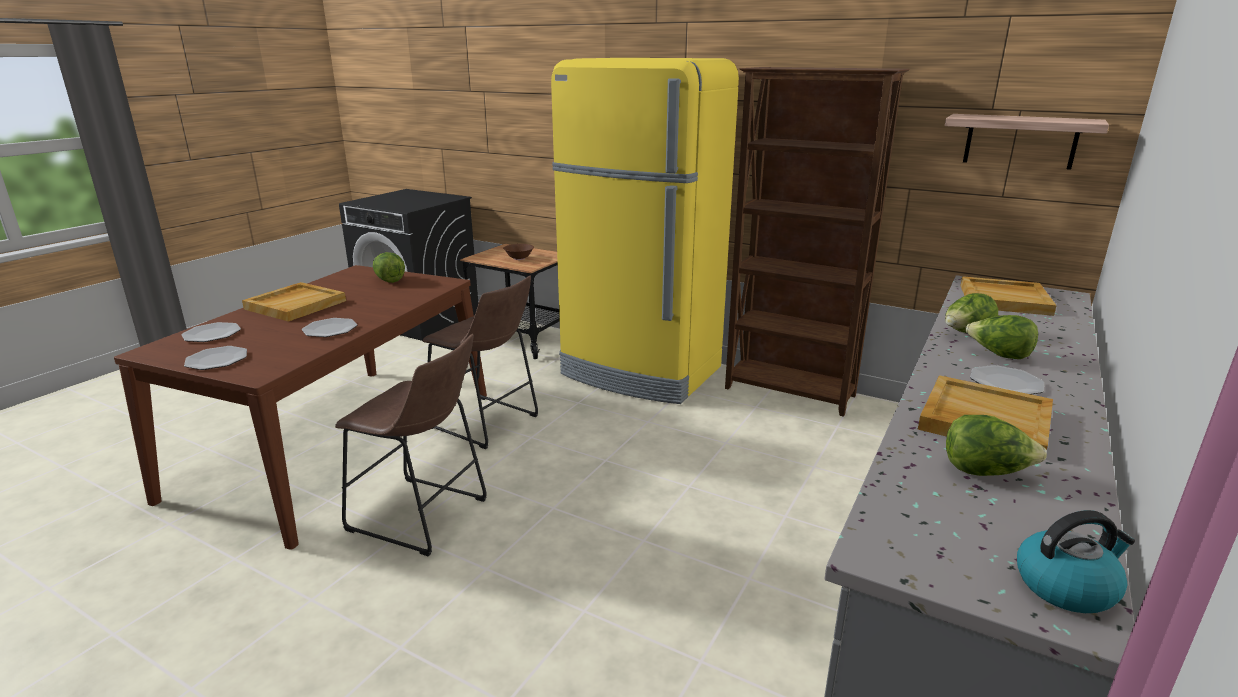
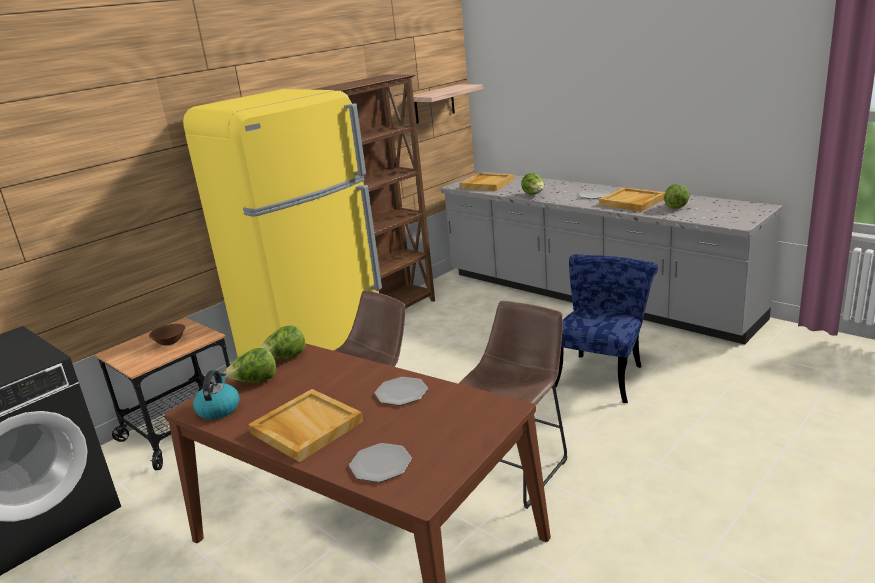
camera: 75 degrees left, 0 degrees up
(216, 360) = (462, 441): plate -> none
(655, 587) = (602, 374): none -> blue chair
(999, 355) = (562, 193): lettuce -> lettuce (285, 358)
(1066, 586) = (747, 206): kettle -> kettle (218, 409)

